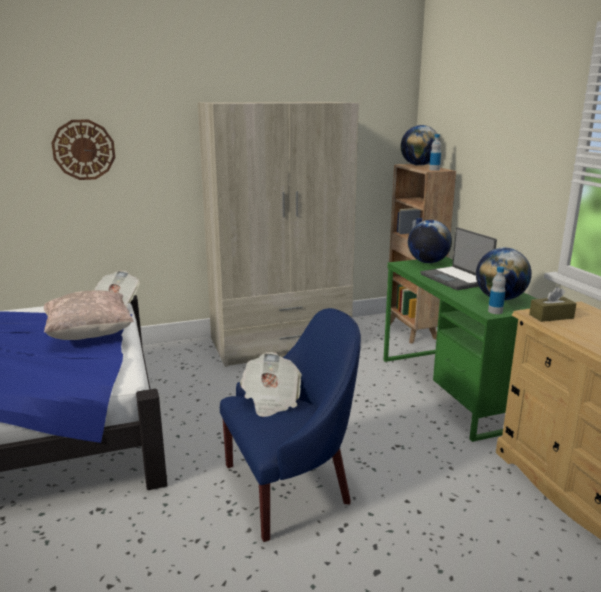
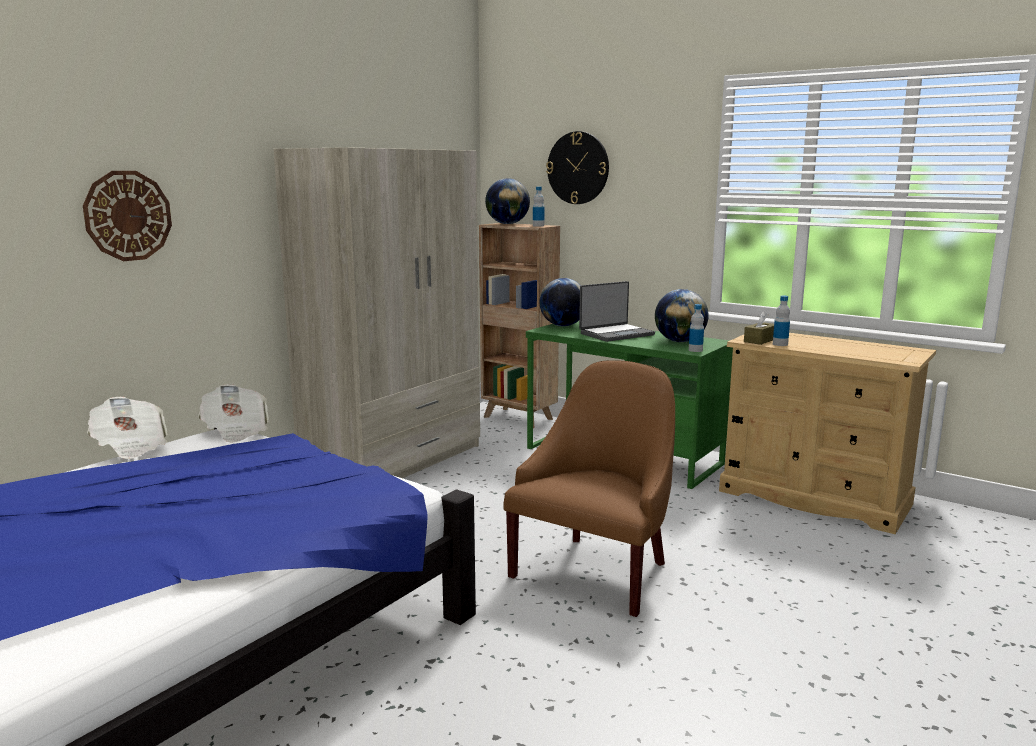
camera: 35 degrees left, 5 degrees down
(89, 334) = (286, 461): beige pillow -> none
(271, 399) = (568, 474): newspaper -> newspaper (131, 446)
(290, 487) = (596, 571): blue armchair -> brown armchair
(456, 279) = (616, 334): laptop -> laptop turned 60 degrees counterclockwise
(476, 118) = (578, 168): none -> wall clock
(563, 326) = (780, 344): none -> bottle

